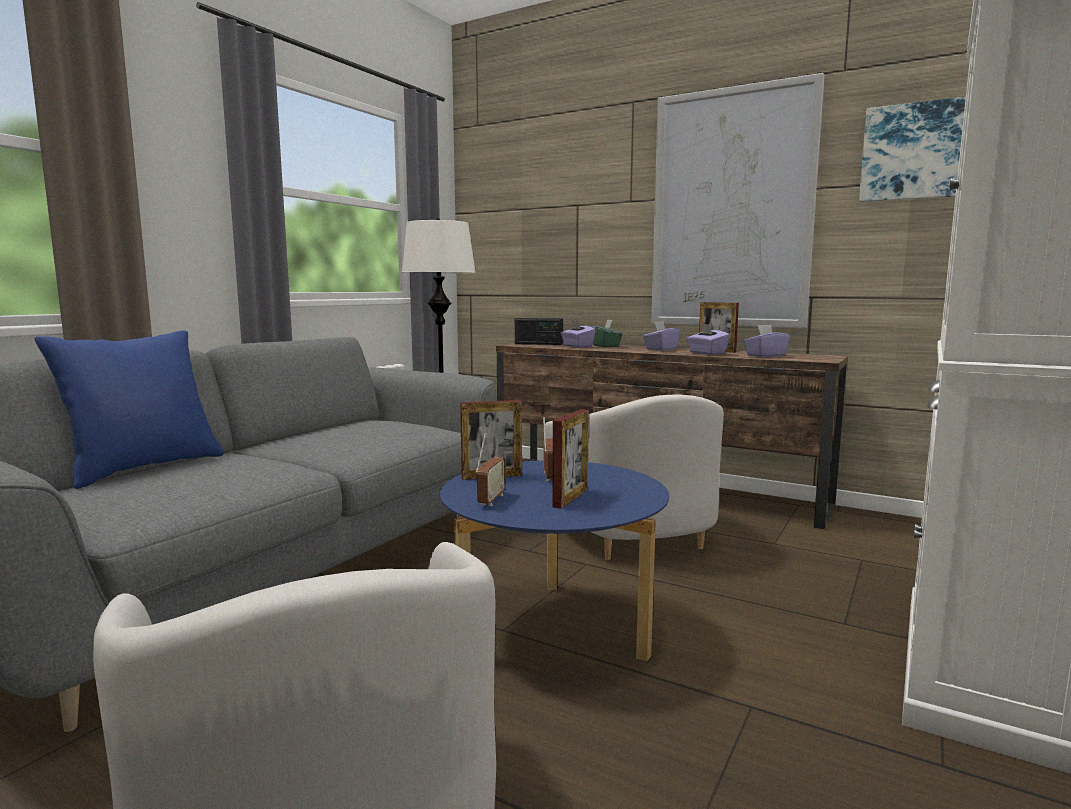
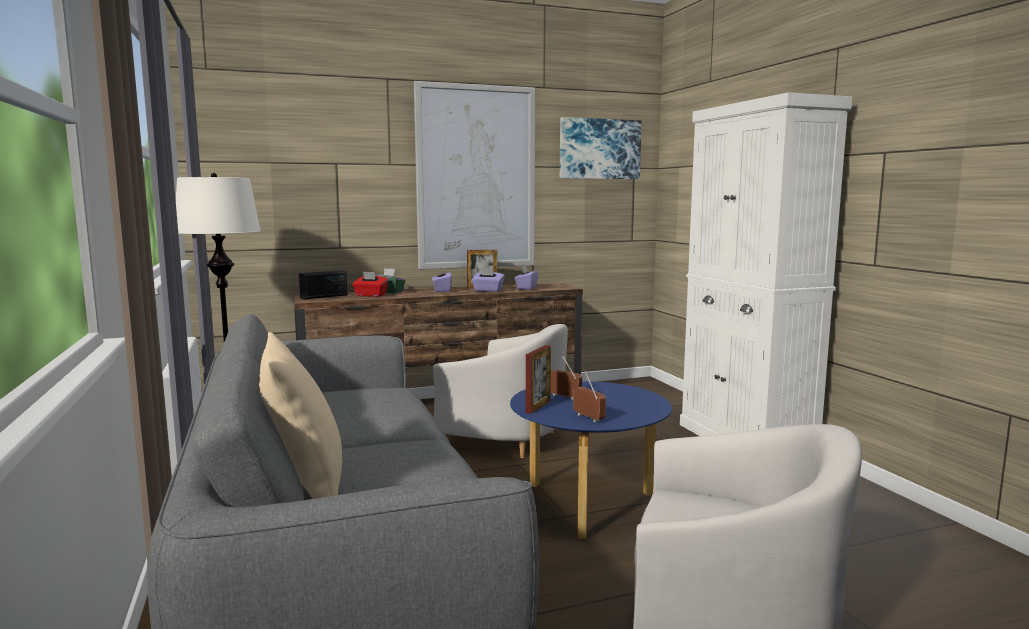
camera: 50 degrees left, 0 degrees up
(144, 468) = (305, 486): blue pillow -> beige pillow
(570, 498) = (614, 404): picture frame -> none
(577, 346) = (370, 295): purple tissue box -> red tissue box

